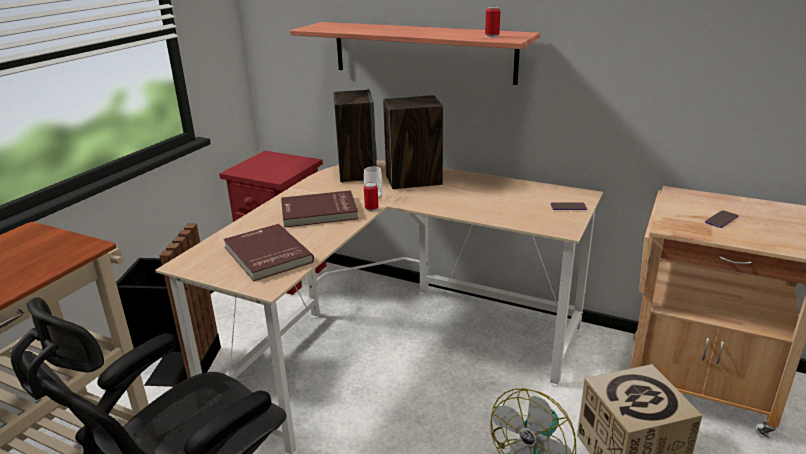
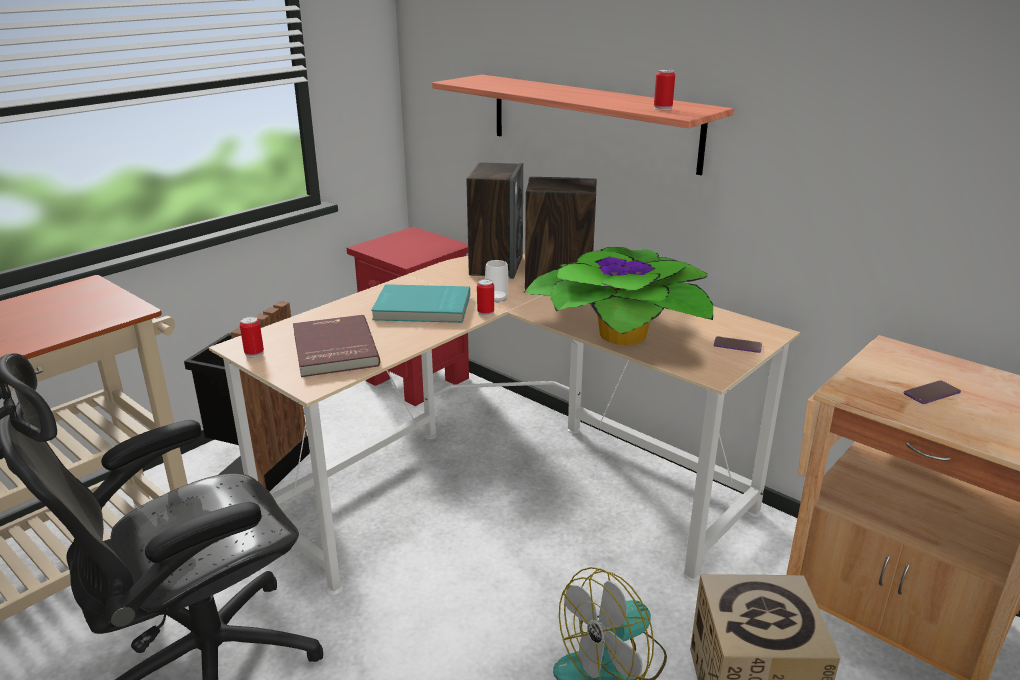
camera: 15 degrees right, 0 degrees up
(200, 268) = (254, 353): none -> can
(319, 212) = (422, 308): red book -> turquoise book
(483, 209) = (622, 332): none -> potted plant

